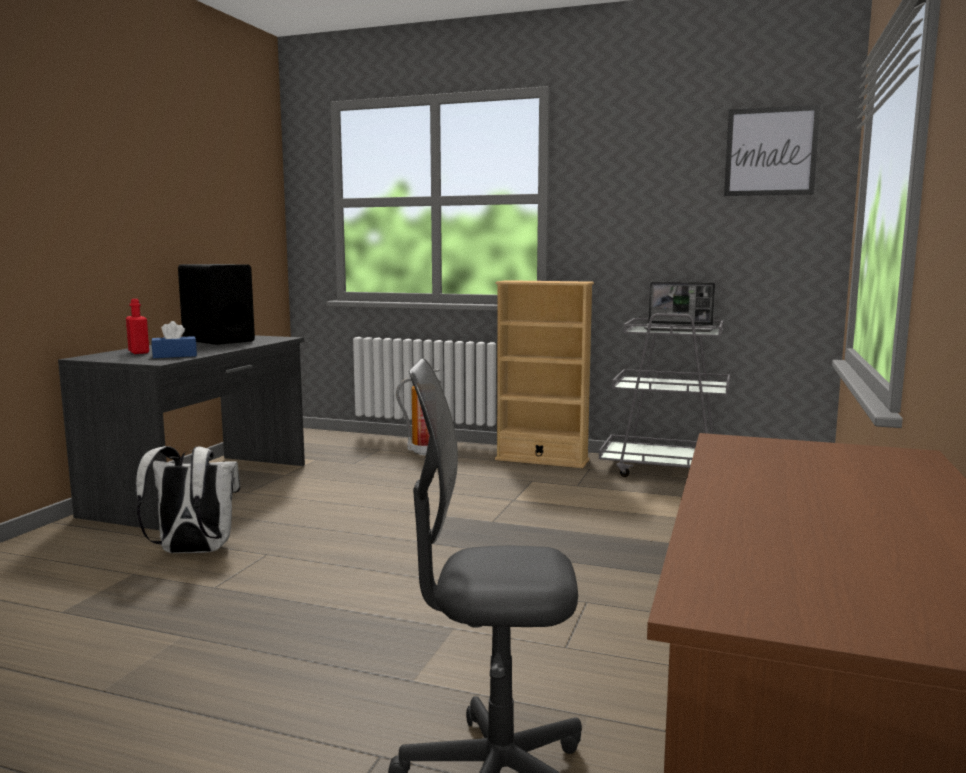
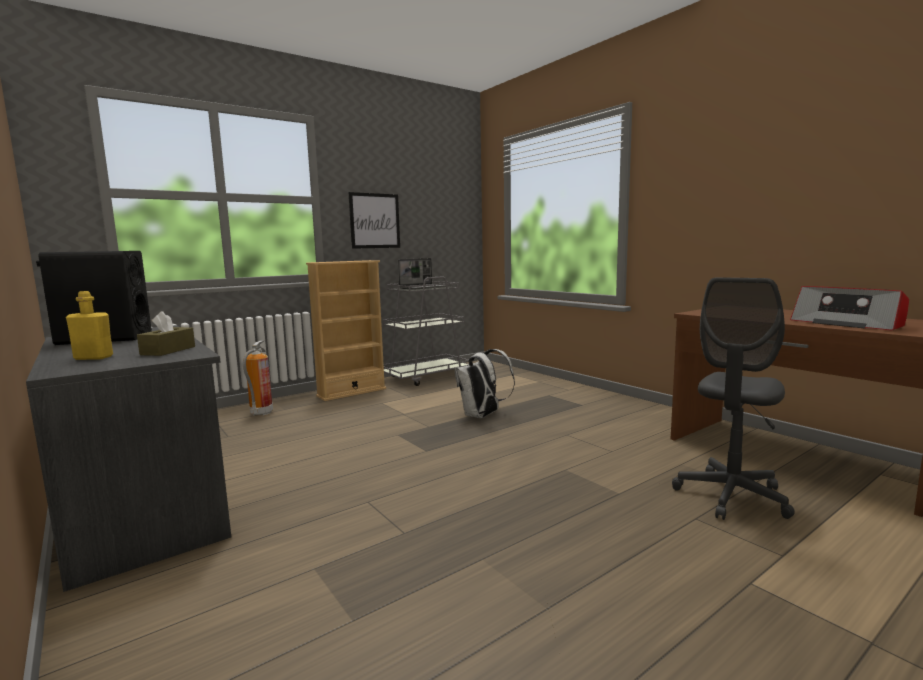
camera: 55 degrees left, 0 degrees up
(138, 352) = (93, 357): red bottle -> yellow bottle
(174, 356) = (168, 350): blue tissue box -> brown tissue box
(192, 552) = (309, 531): white backpack -> white backpack (482, 416)
(770, 151) = (446, 181): picture -> picture (375, 221)
(781, 538) = (847, 323): none -> radio

